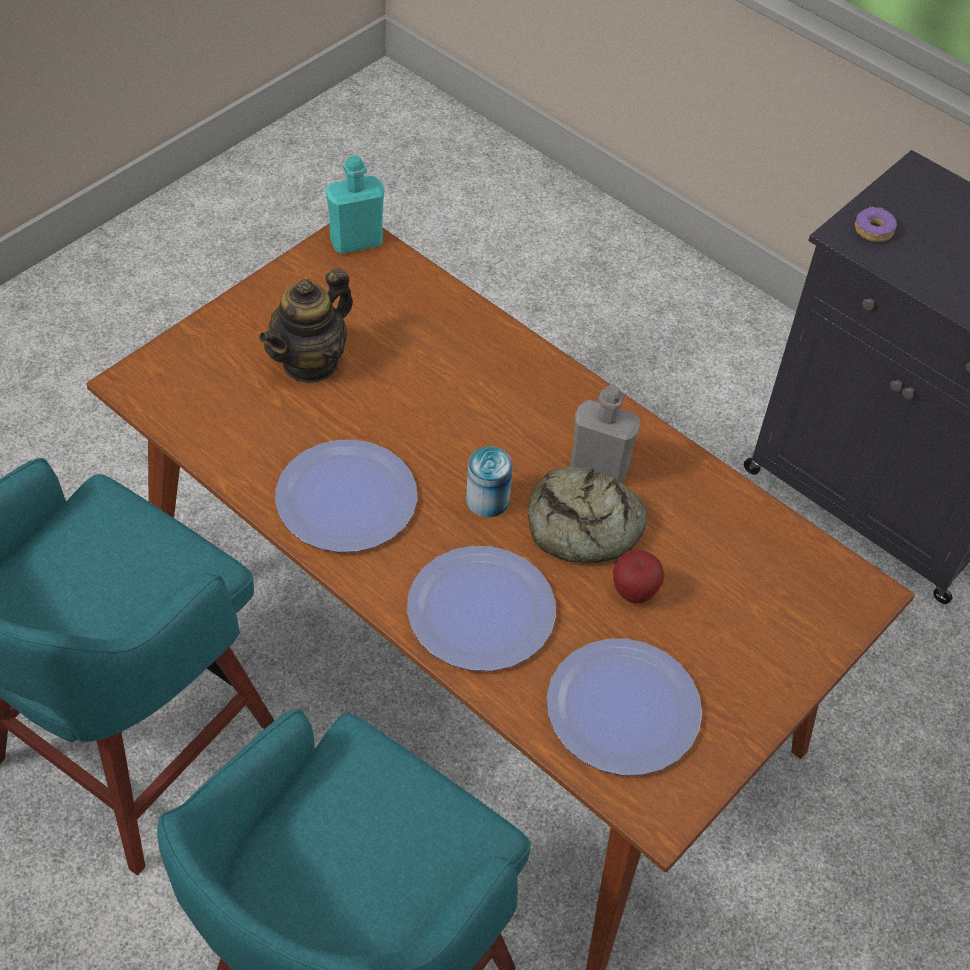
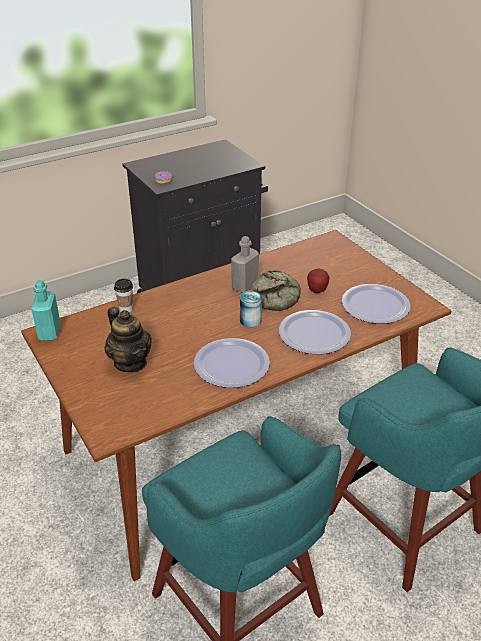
camera: 70 degrees left, 15 degrees down
(454, 315) = (126, 309): none -> cup

